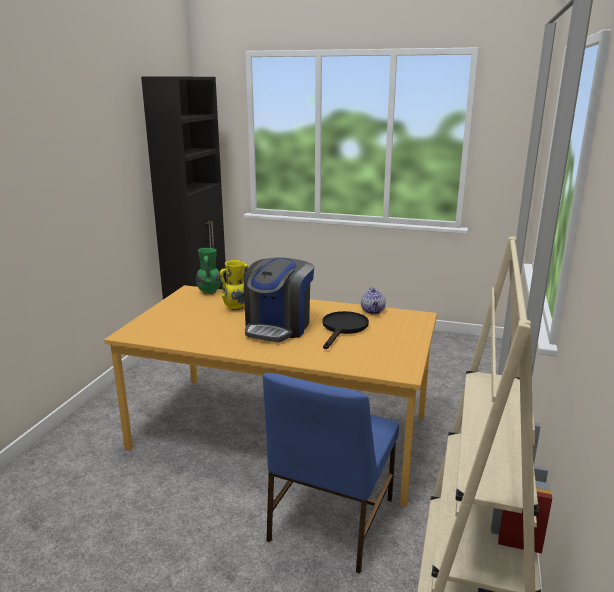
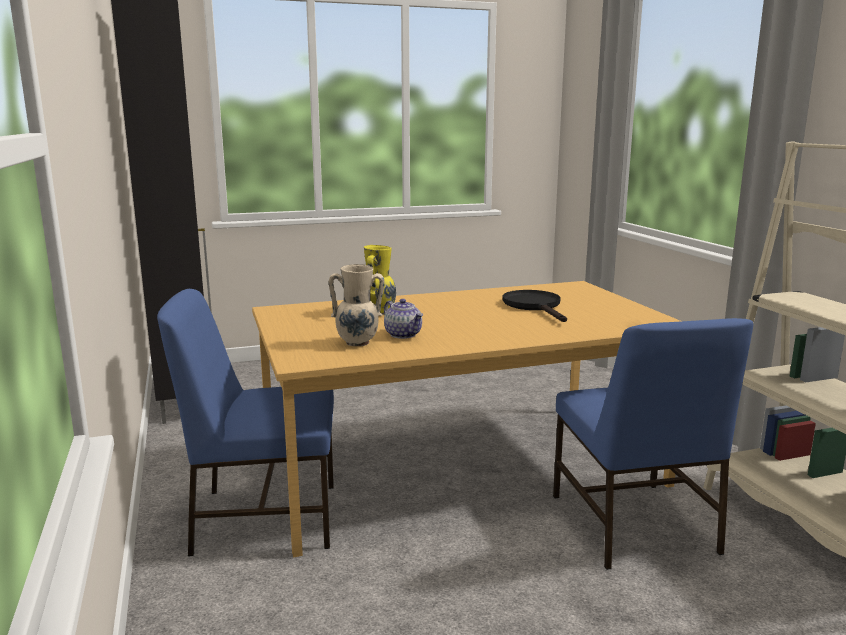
camera: 35 degrees left, 5 degrees down
(142, 419) = (263, 517): none -> blue chair
(179, 329) = (358, 343): none -> beige vase
(209, 292) = (306, 306): green vase -> none
(278, 327) = (468, 318): coffee machine -> none
(373, 311) = (527, 289): teapot -> teapot (404, 334)

